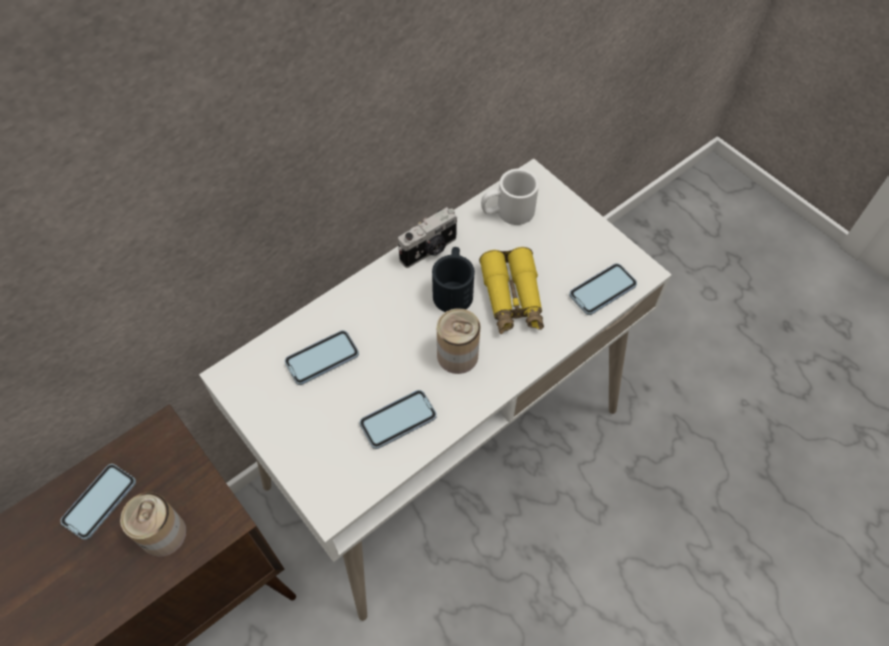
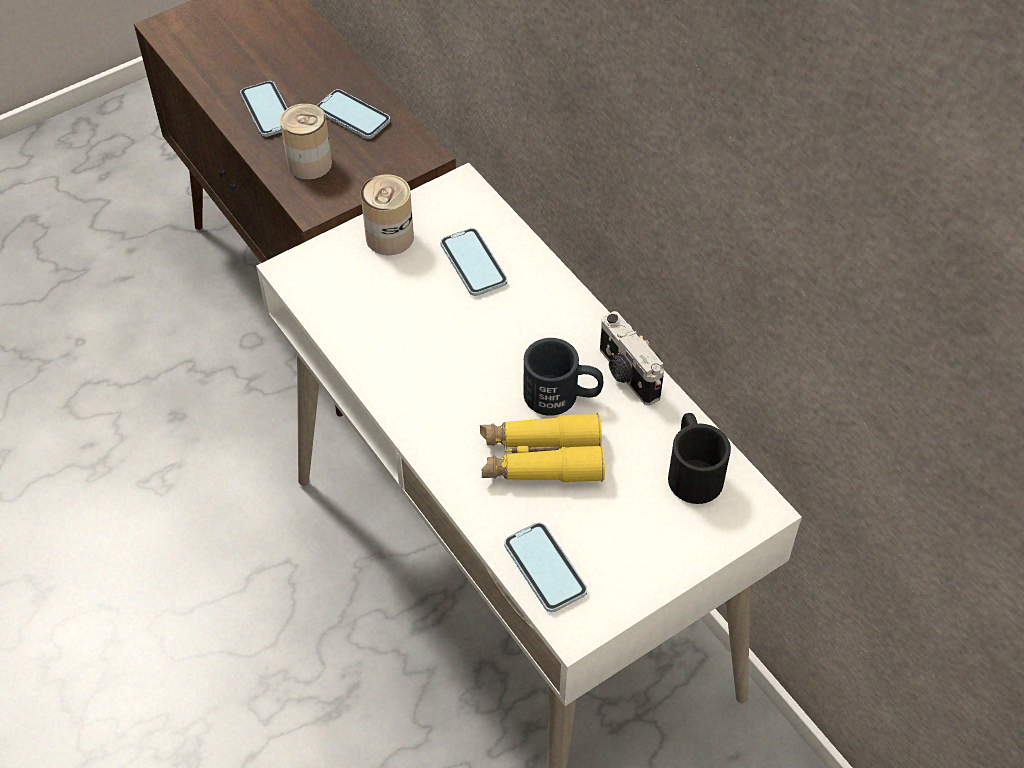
camera: 95 degrees right, 5 degrees down
(398, 420) = (382, 330): phone -> phone (267, 111)
(457, 355) = (461, 392): can -> can (389, 237)
(507, 212) = (692, 469): white mug -> black mug

